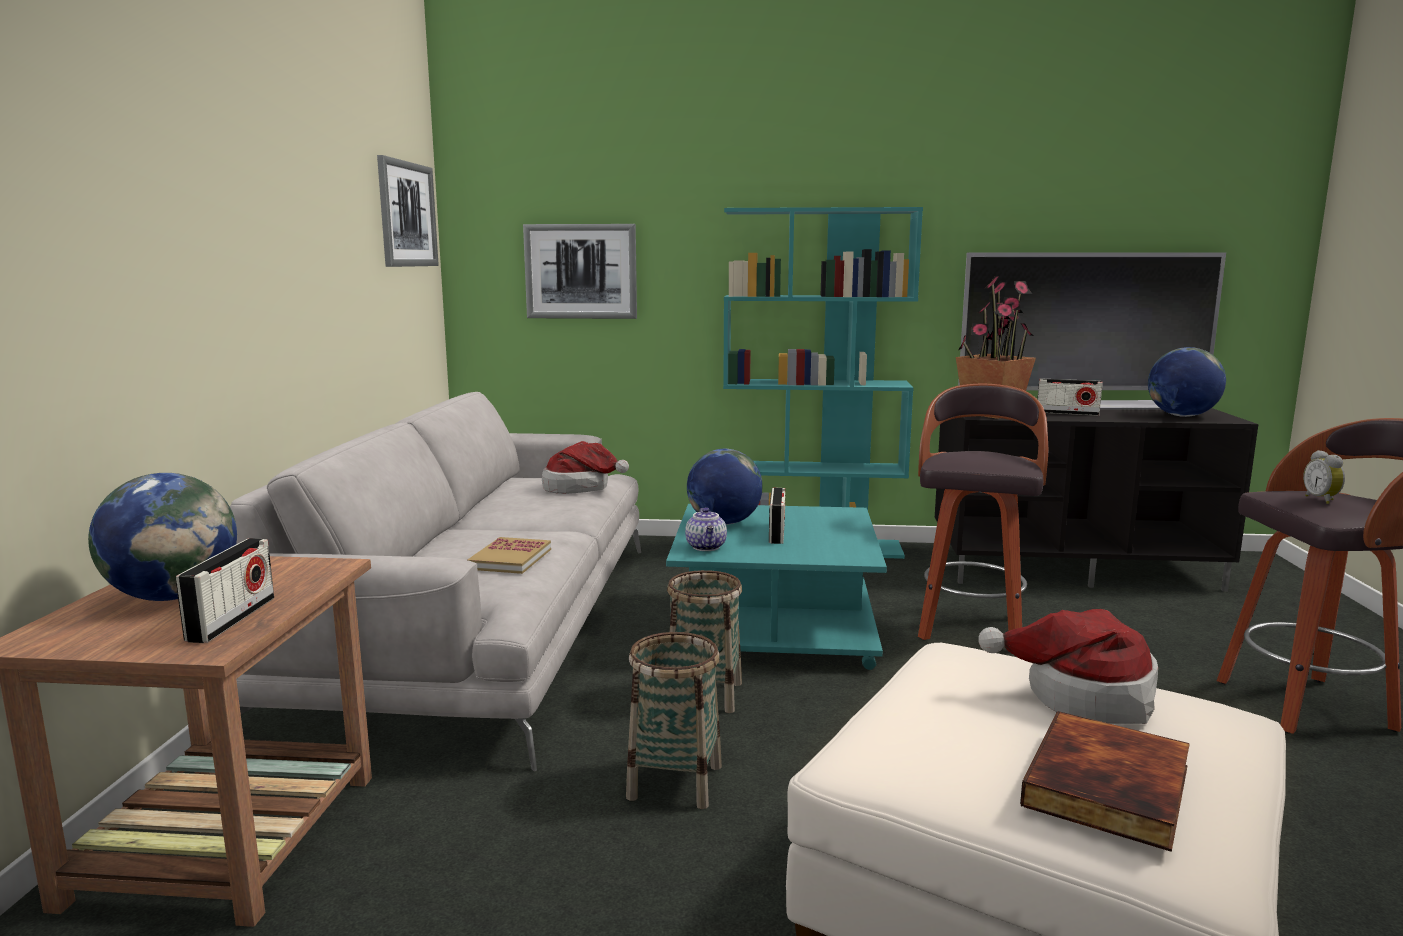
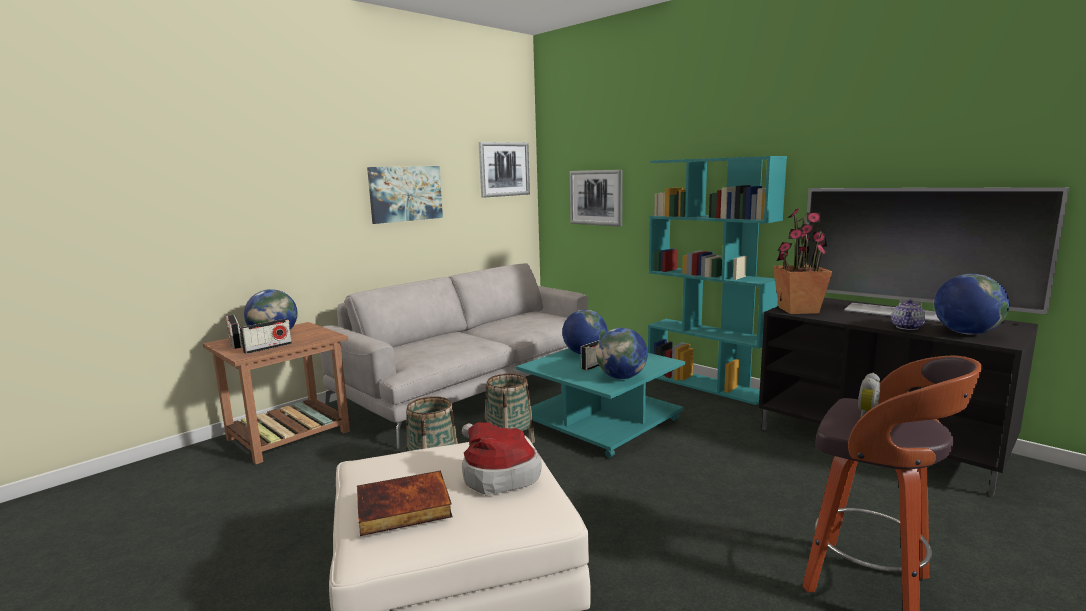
camera: 40 degrees right, 0 degrees up
(293, 249) = (405, 193): none -> picture
(510, 559) = (444, 350): book -> none
(581, 487) = (548, 321): hat -> none
(707, 547) = (547, 364): teapot -> teapot (907, 327)
(845, 542) = (621, 377): none -> globe
(970, 626) = (715, 455): stool -> none
(1067, 413) = (863, 317): radio -> radio (235, 343)

